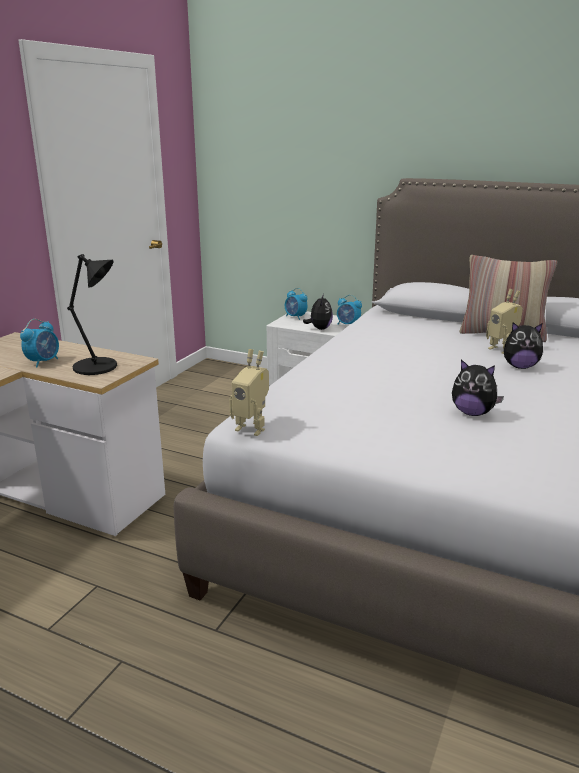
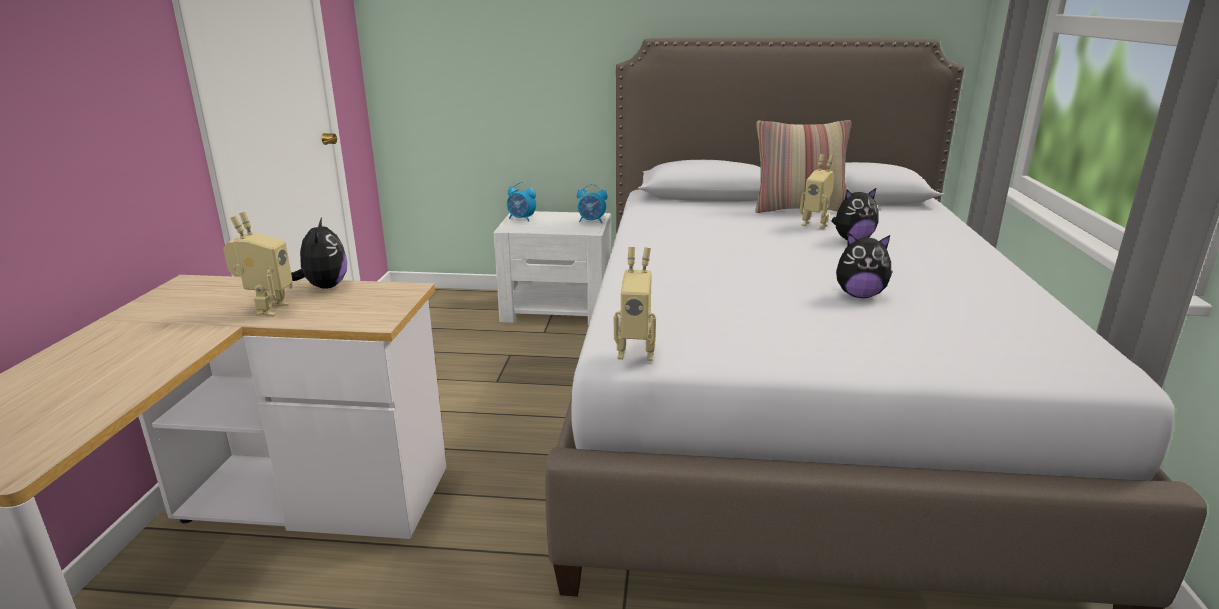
camera: 20 degrees left, 0 degrees up
(43, 362) = (267, 309): alarm clock -> toy robot
(98, 367) = (359, 305): black table lamp -> none
(319, 328) = (562, 229): plush toy -> plush toy (324, 287)

